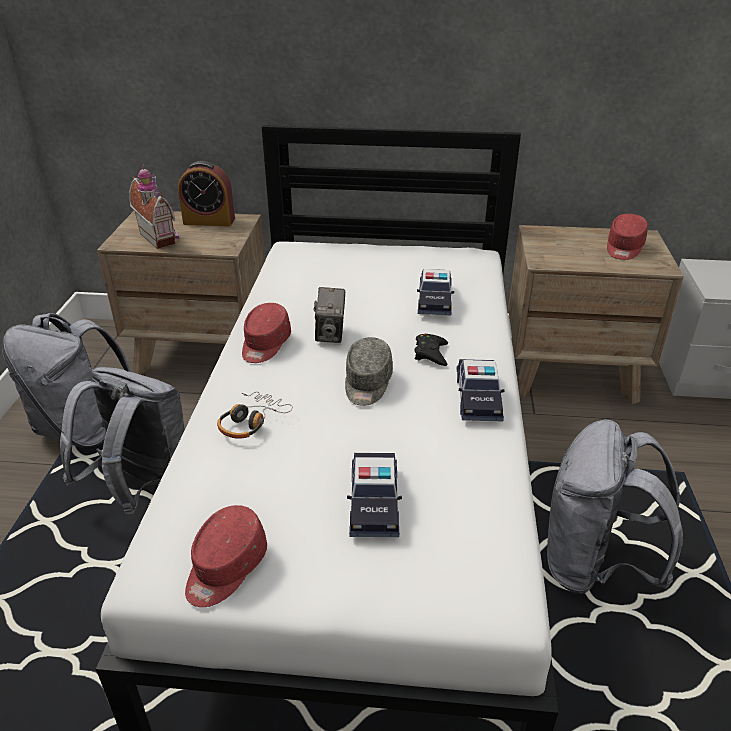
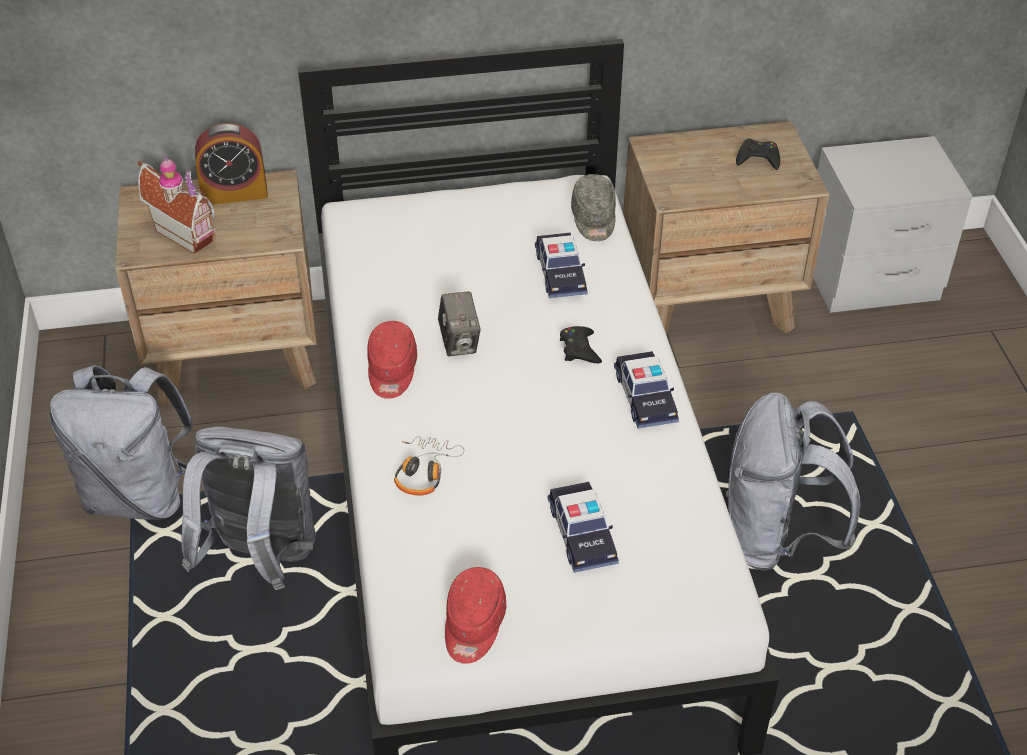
camera: 15 degrees left, 10 degrees up
(367, 383) = (526, 401): grey cap -> grey cap (594, 219)
(624, 248) = (758, 158): red cap -> black game controller

